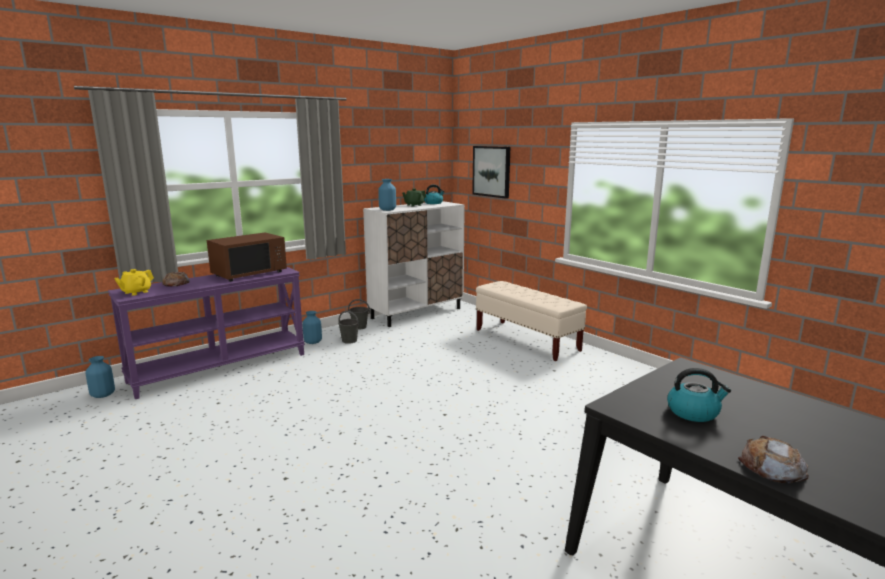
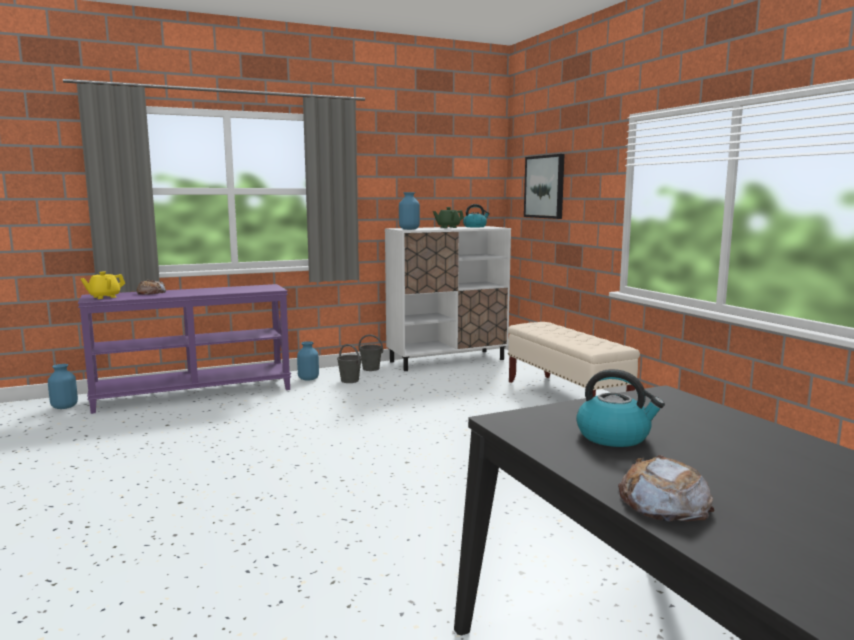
camera: 15 degrees right, 5 degrees down
(249, 273) = (233, 289): brown microwave -> none

